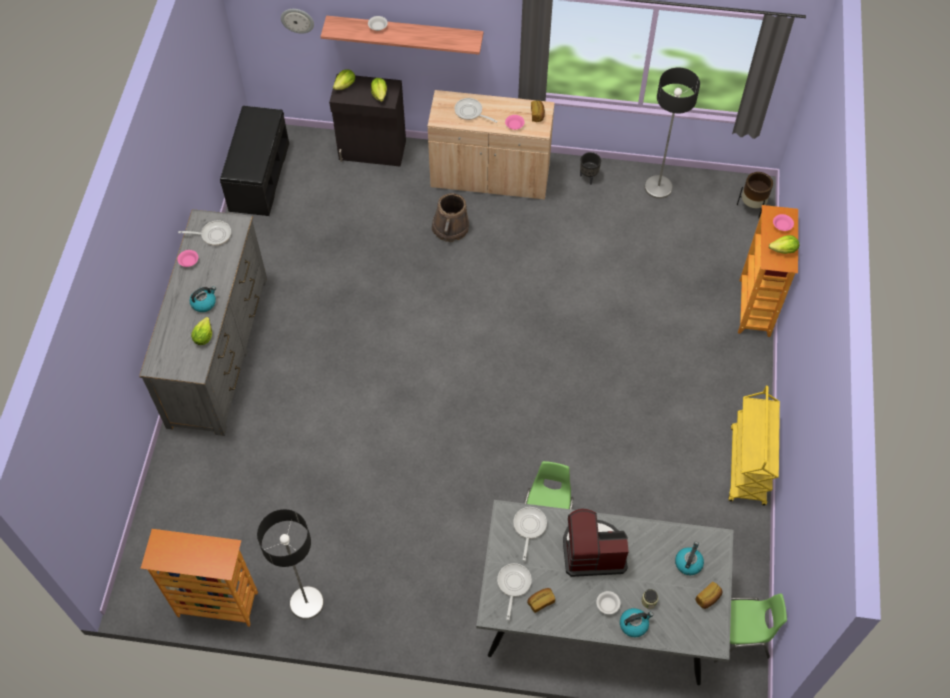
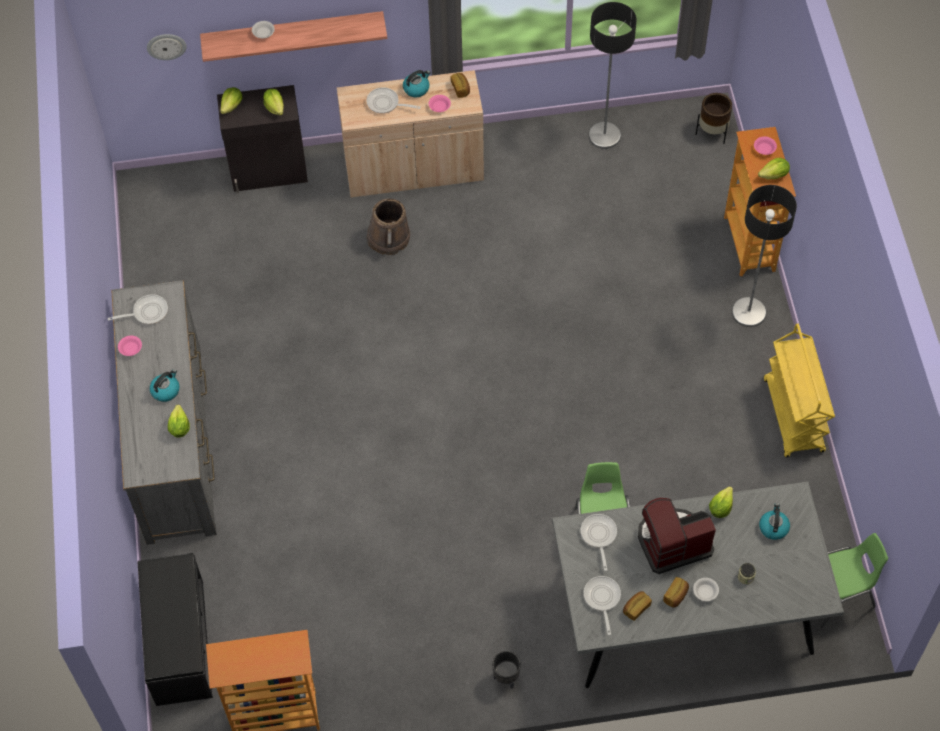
camera: 15 degrees left, 0 degrees up
(258, 177) = (147, 234): black bench -> black bench (179, 643)
(307, 602) = (373, 687): floor lamp -> floor lamp (749, 312)
(588, 177) = (524, 143): black planter -> black planter (506, 677)
(634, 624) = (738, 604): kettle -> kettle (416, 88)
(646, 532) = (720, 508): none -> lettuce
(708, 598) = (804, 557): bread -> bread (676, 596)

